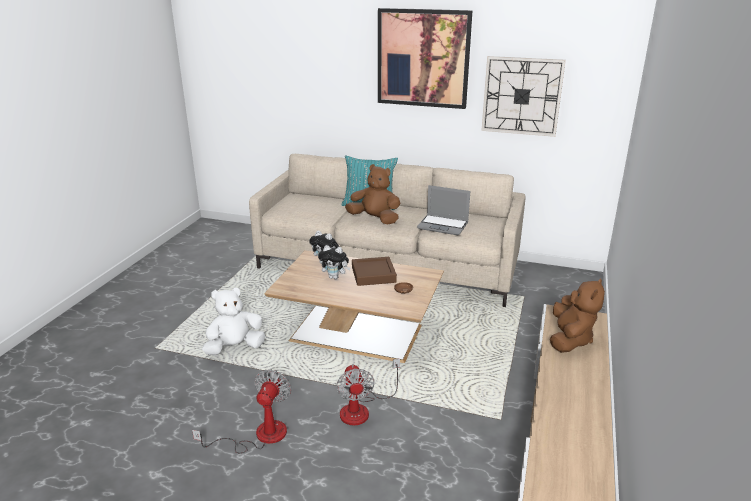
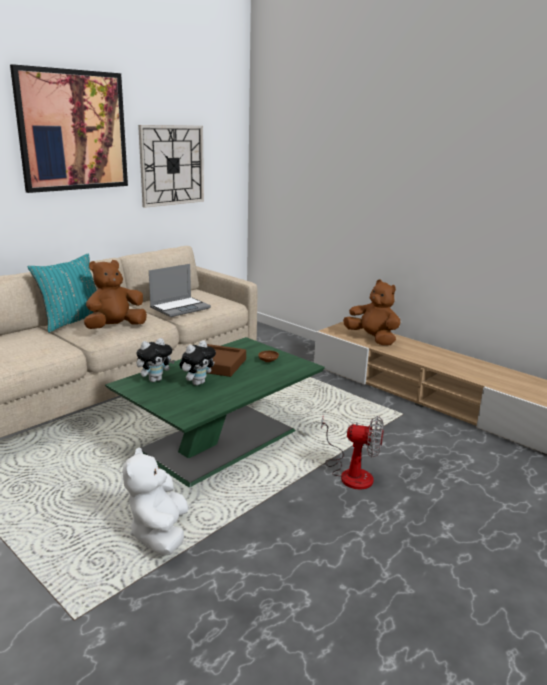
camera: 65 degrees left, 5 degrees down
(259, 436) = (357, 551): fan -> none
(359, 333) = (220, 439): brown coffee table -> green coffee table

